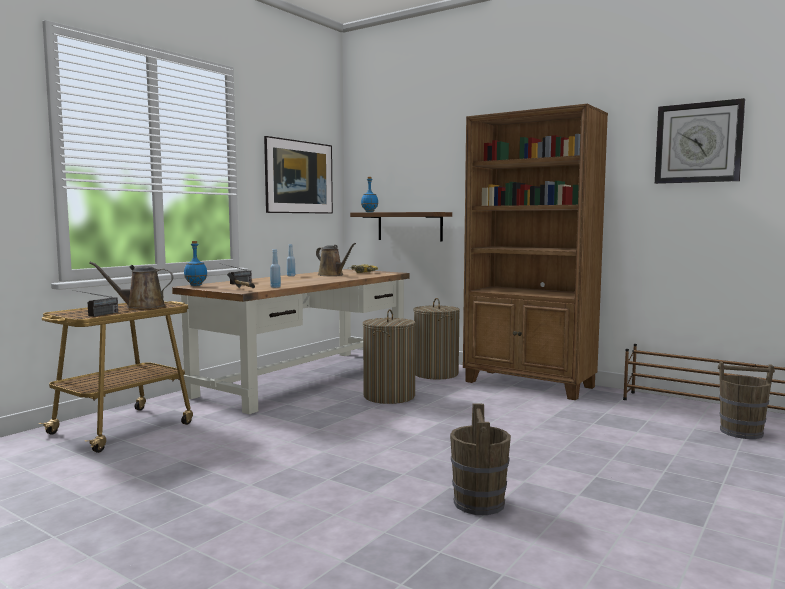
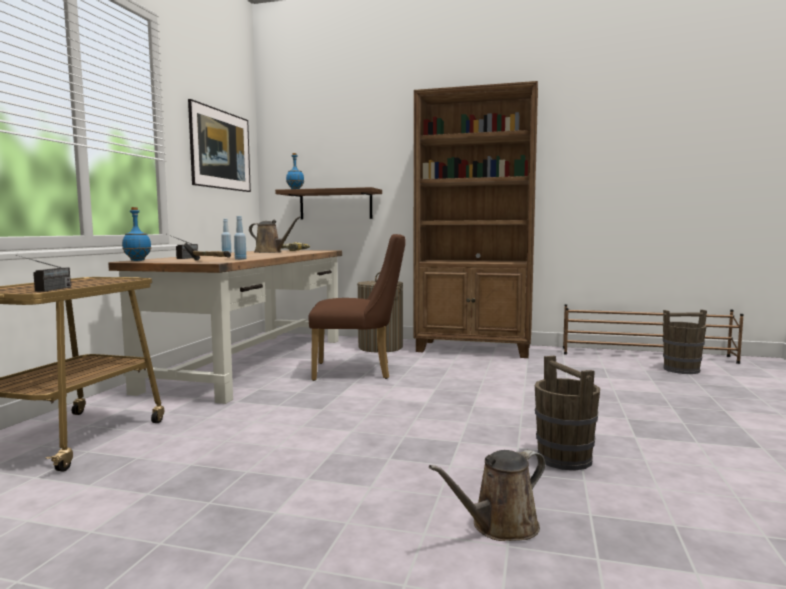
camera: 20 degrees left, 0 degrees up
(141, 306) = (93, 281): brown watering can -> brown watering can (500, 527)
(389, 396) = (359, 371): laundry basket -> brown chair
(698, 143) = (616, 125): wall clock -> none

